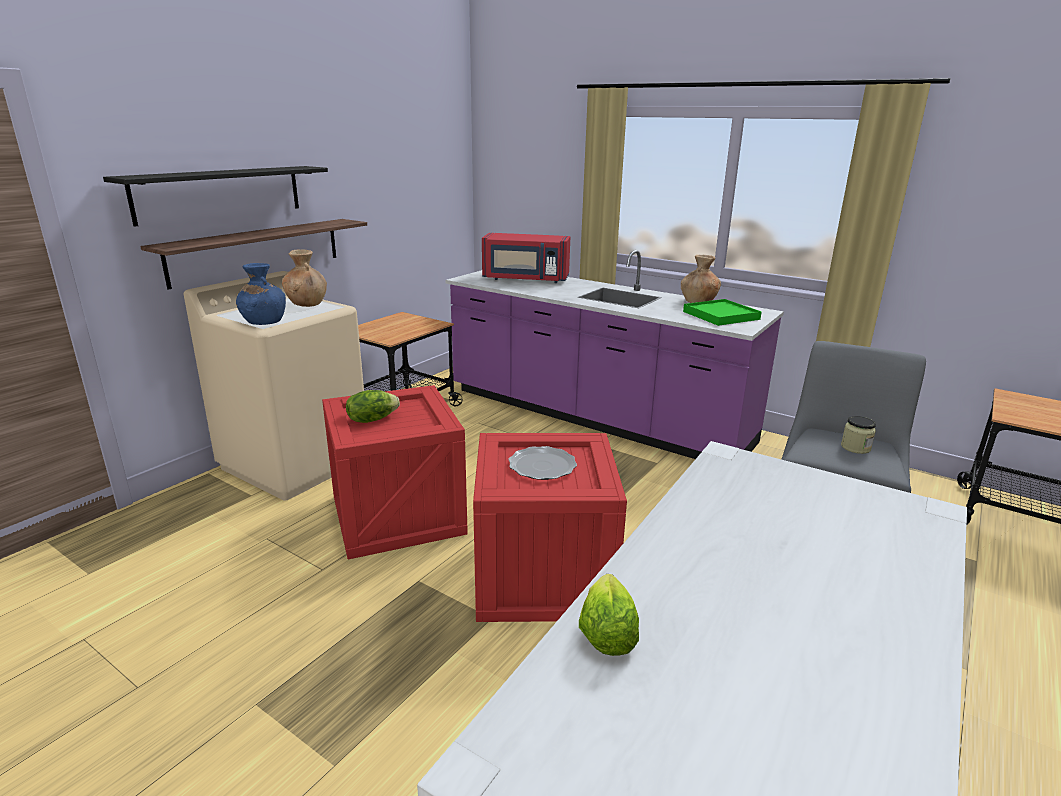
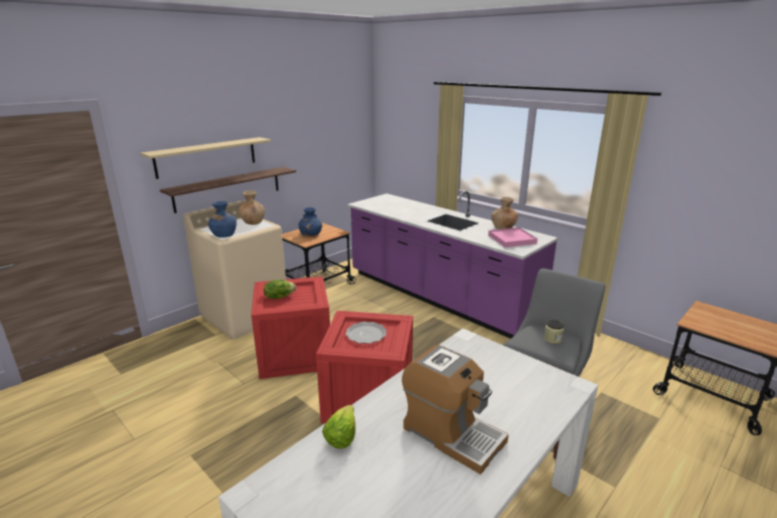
camera: 10 degrees right, 0 degrees up
(220, 193) = (206, 157): black shelf -> beige shelf
(392, 328) = (311, 234): none -> blue vase
(525, 279) = (398, 205): red microwave -> none
(721, 315) = (512, 239): green tray -> pink tray
(796, 607) = (452, 434): none -> coffee machine

